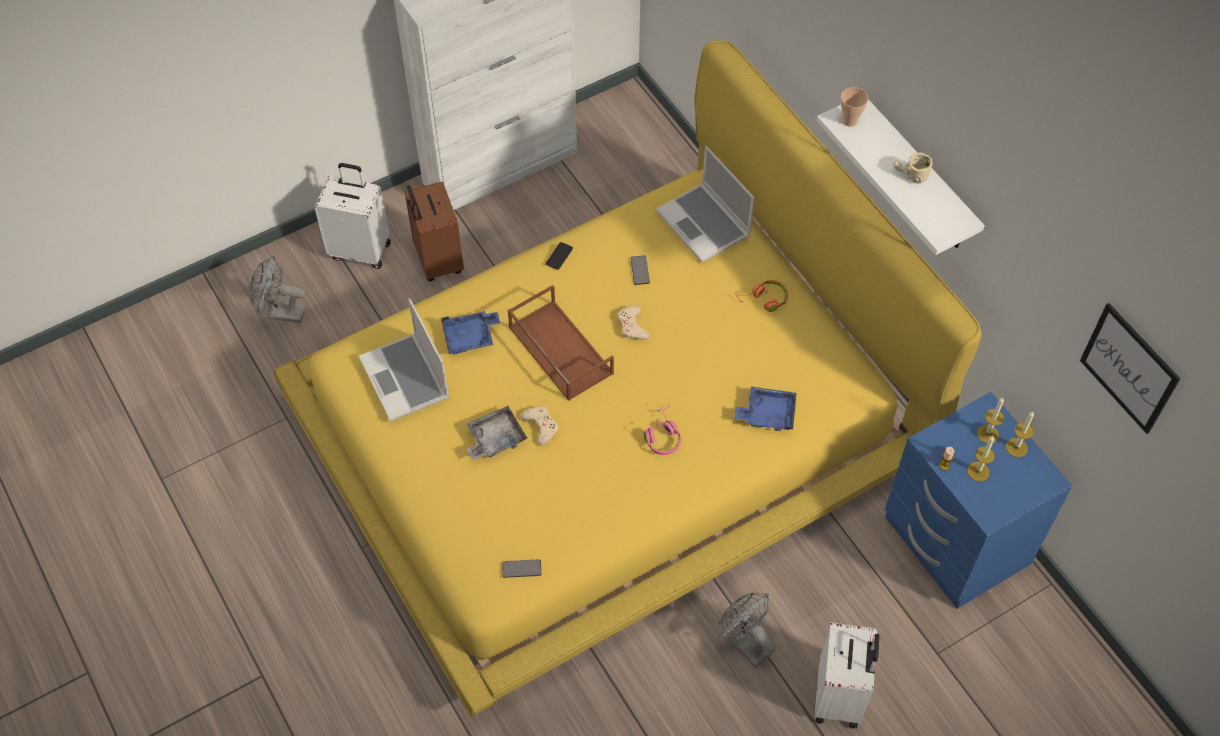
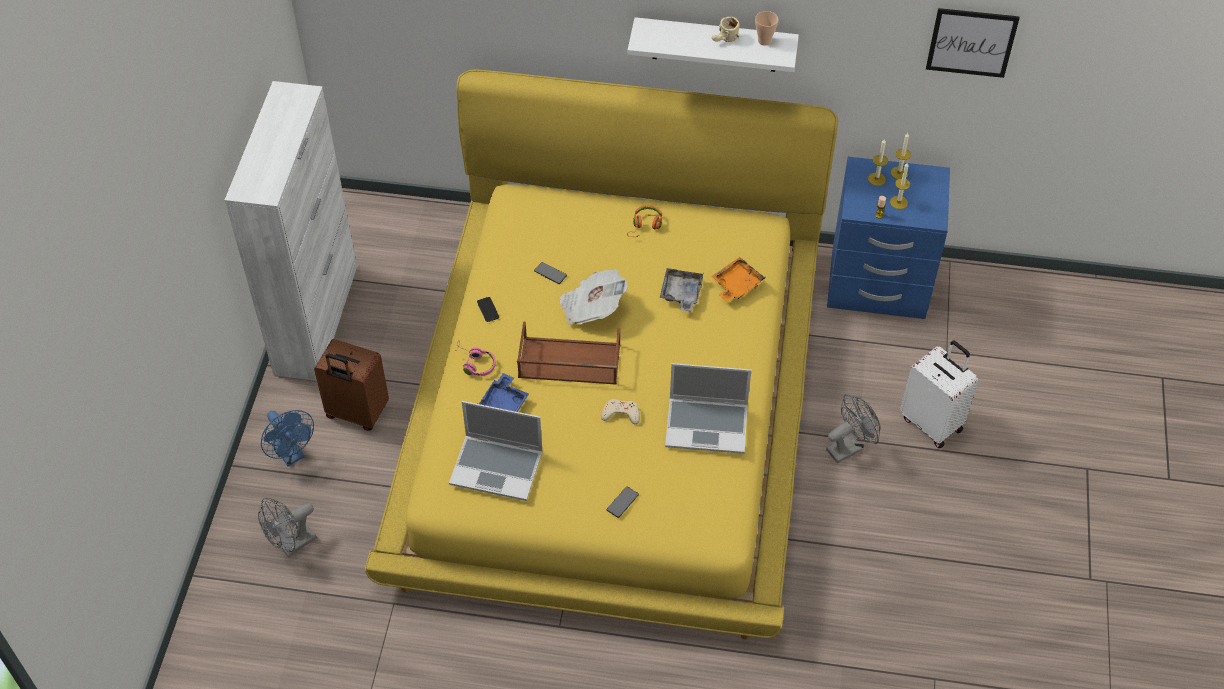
camera: 50 degrees left, 5 degrees down
(361, 250) = (291, 455): white suitcase -> blue fan
(495, 439) = (604, 447): grey tray -> grey tray (681, 294)
(521, 569) = (725, 501): phone -> phone (622, 502)
(632, 326) = (592, 308): beige game controller -> newspaper
(662, 435) = (697, 351): pink headphones -> pink headphones (474, 363)
(705, 224) = (550, 213): laptop -> laptop (707, 425)
(744, 643) = (849, 447): grey fan -> grey fan turned 150 degrees clockwise
(767, 414) = (736, 285): blue tray -> orange tray
(850, 121) = (649, 37): cup -> cup (764, 41)

